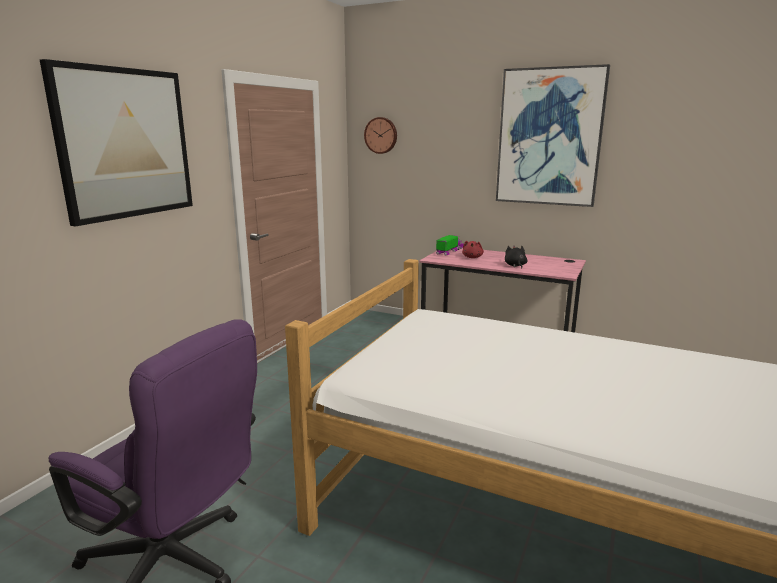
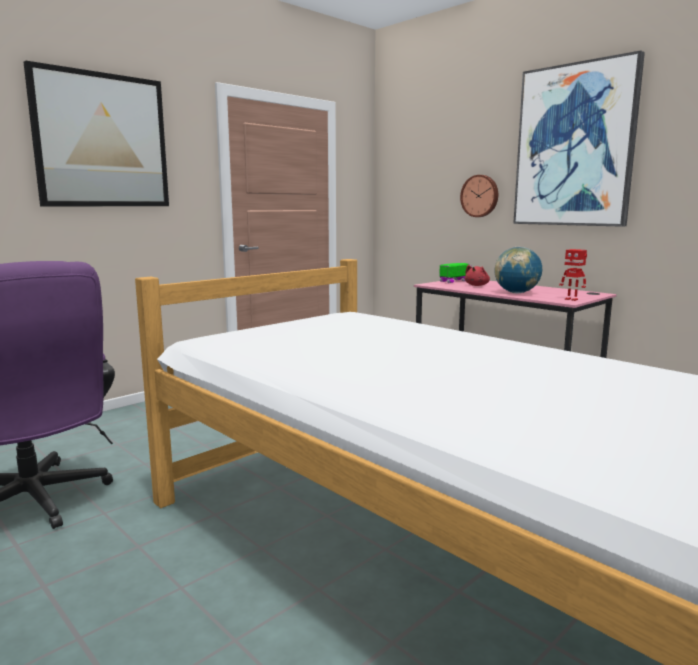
camera: 20 degrees right, 5 degrees down
(381, 135) = (404, 158): wall clock -> wall clock (480, 196)
(515, 265) = (516, 293): black plush toy -> globe
(565, 271) = (571, 299): none -> toy robot

